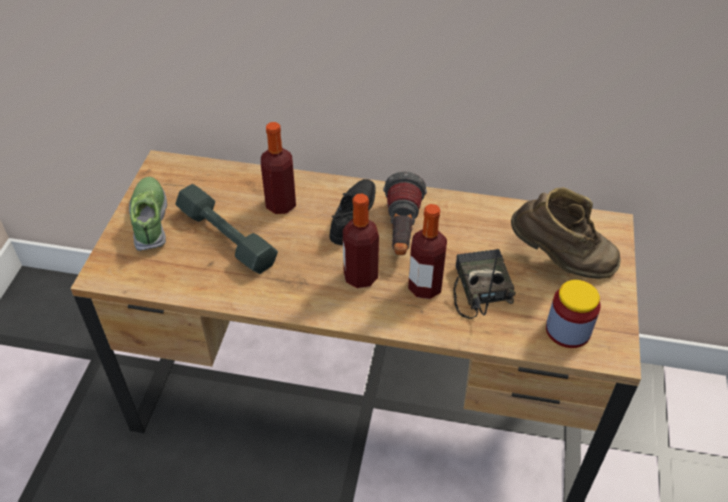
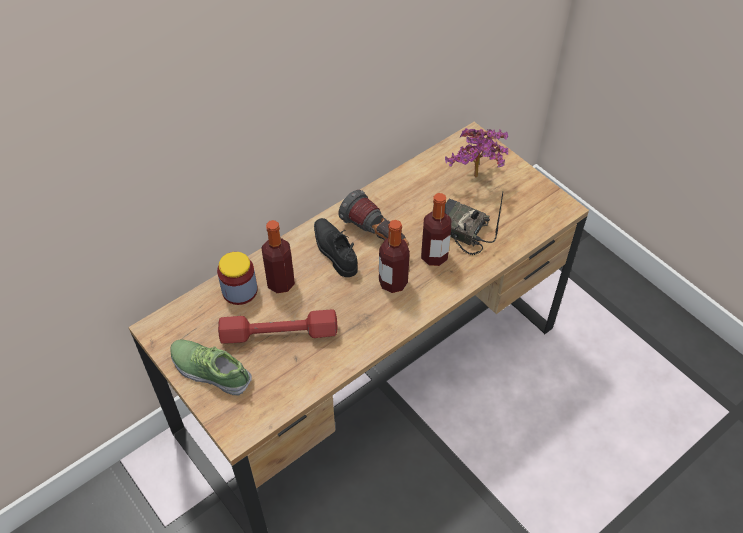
camera: 50 degrees left, 5 degrees up
(226, 237) = (279, 334): grey dumbbell -> red dumbbell
(560, 261) = (477, 179): brown boot -> potted plant
(568, 330) = (529, 215): jar -> jar (240, 290)

